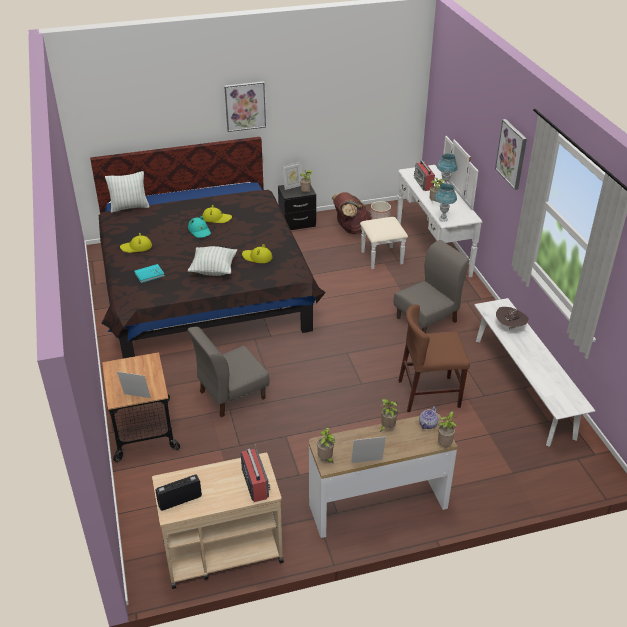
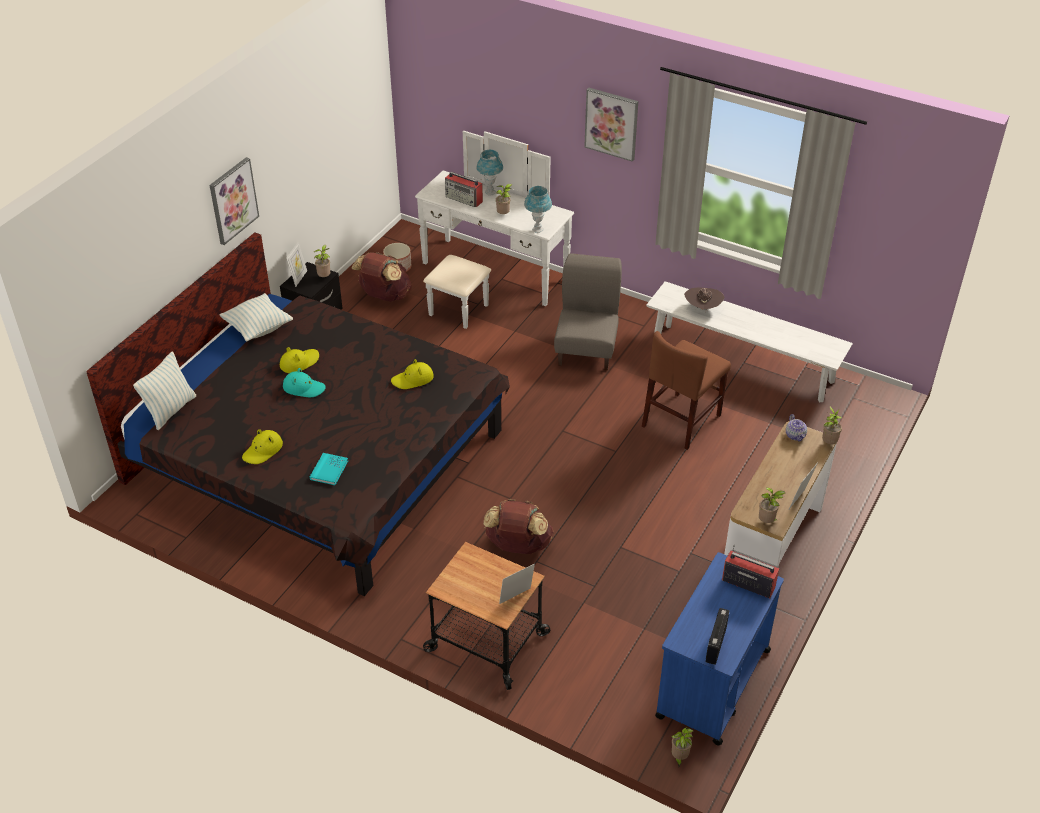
camera: 45 degrees left, 5 degrees up
(214, 270) = (390, 421): pillow -> pillow (258, 328)
(222, 552) = (712, 684): beige cart -> blue cart
(231, 395) = (518, 546): grey chair -> brown backpack
(387, 428) = (772, 461): potted plant -> potted plant (679, 757)

